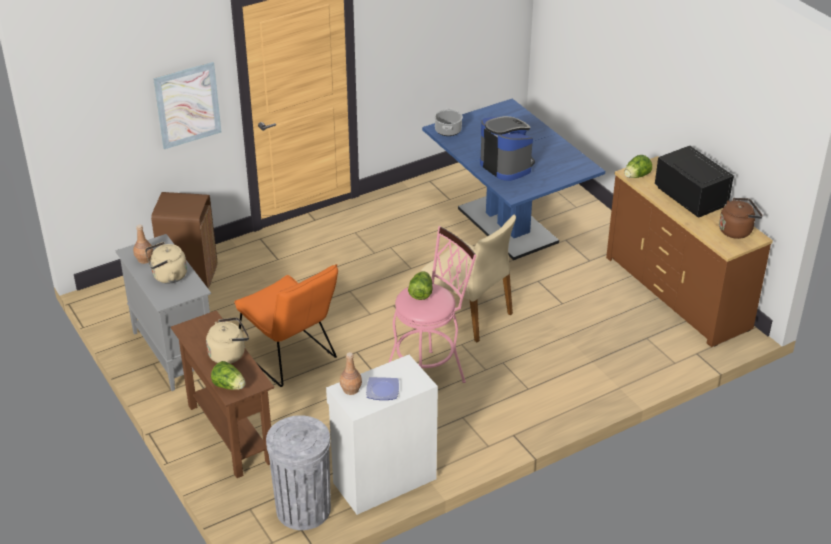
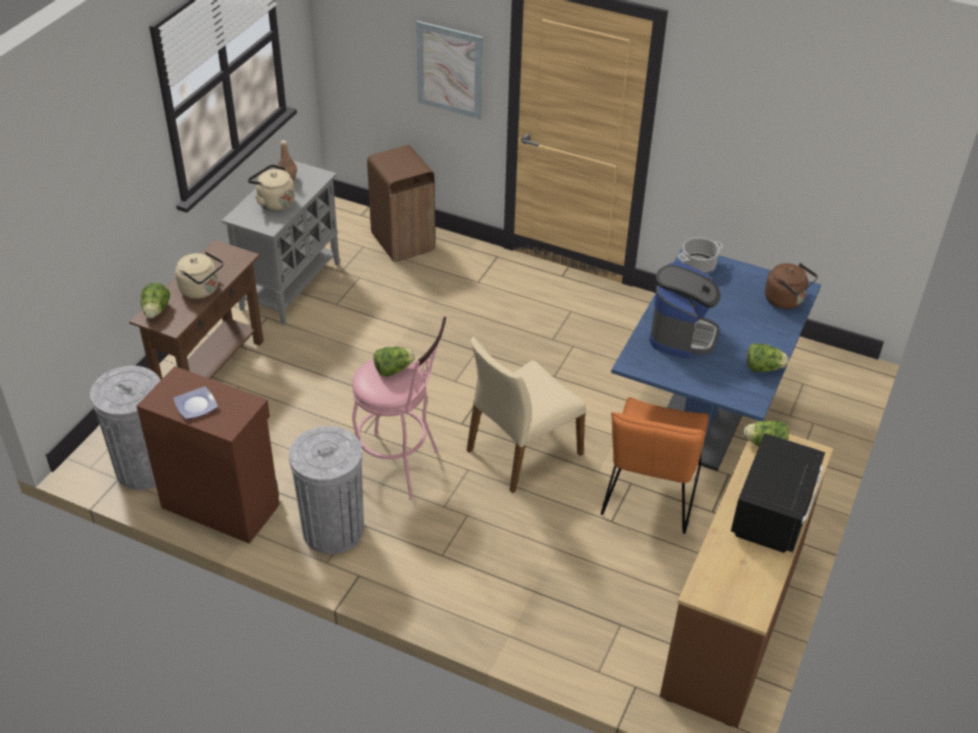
camera: 55 degrees right, 5 degrees up
(291, 357) = (345, 359): orange chair -> orange chair (649, 497)
(351, 389) = (182, 383): brown bottle -> none
(383, 480) = (221, 504): white cabinet -> brown cabinet
(460, 431) = (333, 530): none -> grey trash can
(467, 313) = (522, 451): beige chair -> beige chair turned 45 degrees clockwise
(564, 151) = (763, 368): none -> lettuce
(737, 230) = (749, 587): brown kettle -> brown kettle (786, 300)

